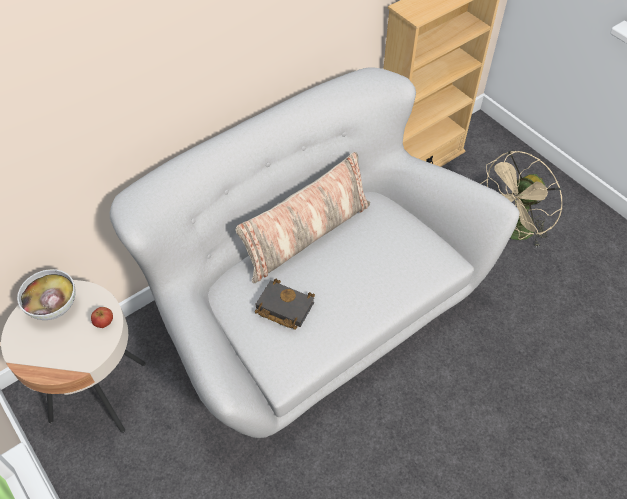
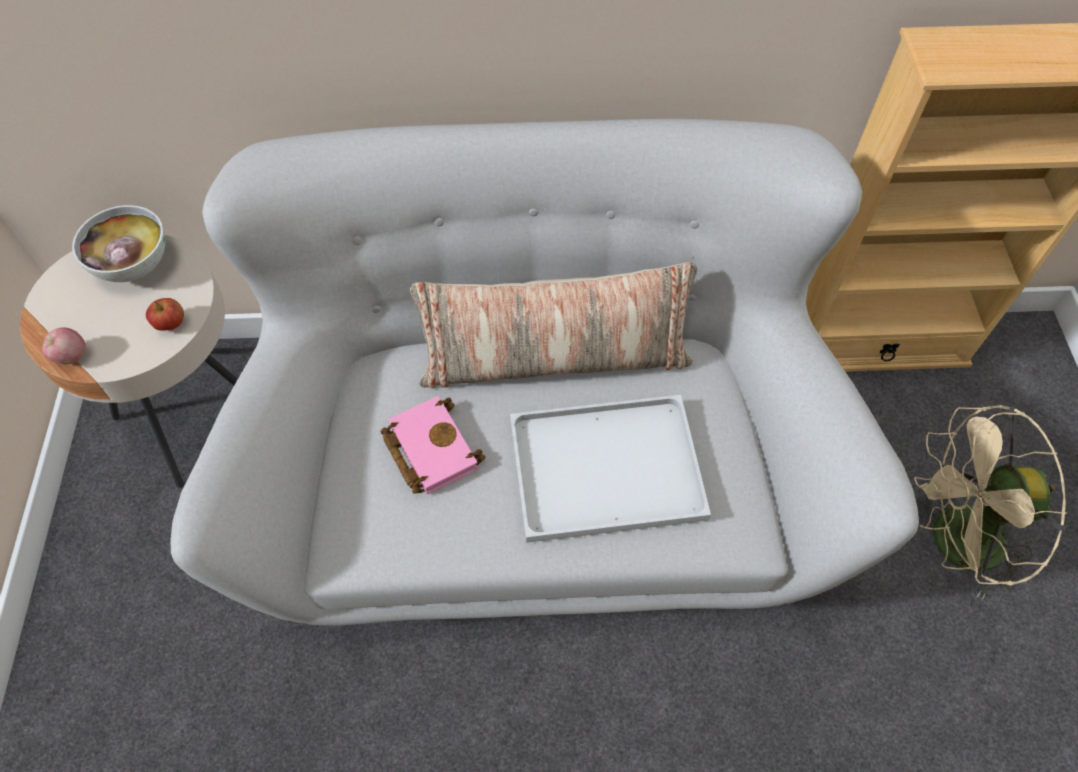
camera: 35 degrees right, 5 degrees up
(62, 369) = (72, 356): none -> apple
(282, 307) = (428, 448): black book -> pink book
(371, 267) = (609, 466): none -> white tray

